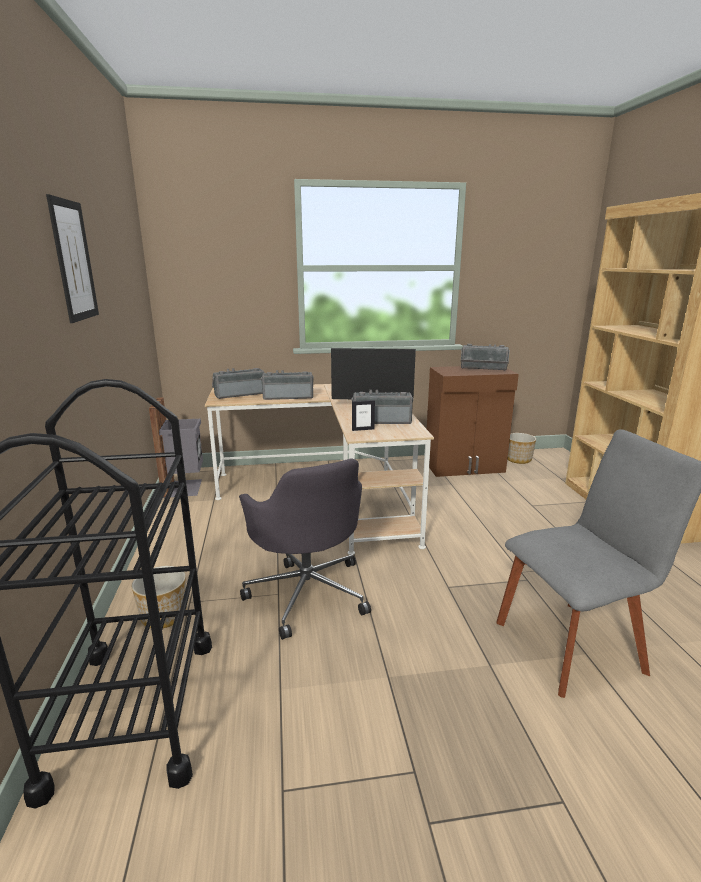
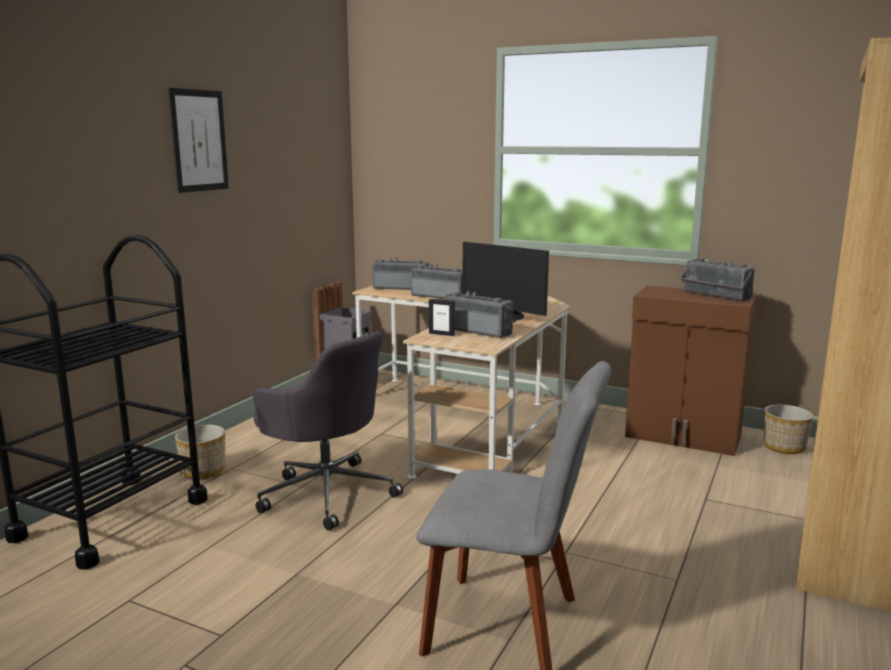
camera: 35 degrees right, 5 degrees down
(308, 592) = (327, 493): grey office chair -> grey office chair turned 60 degrees counterclockwise

